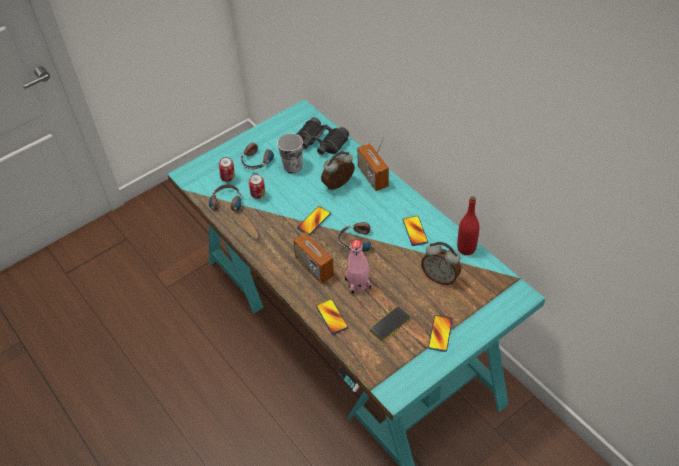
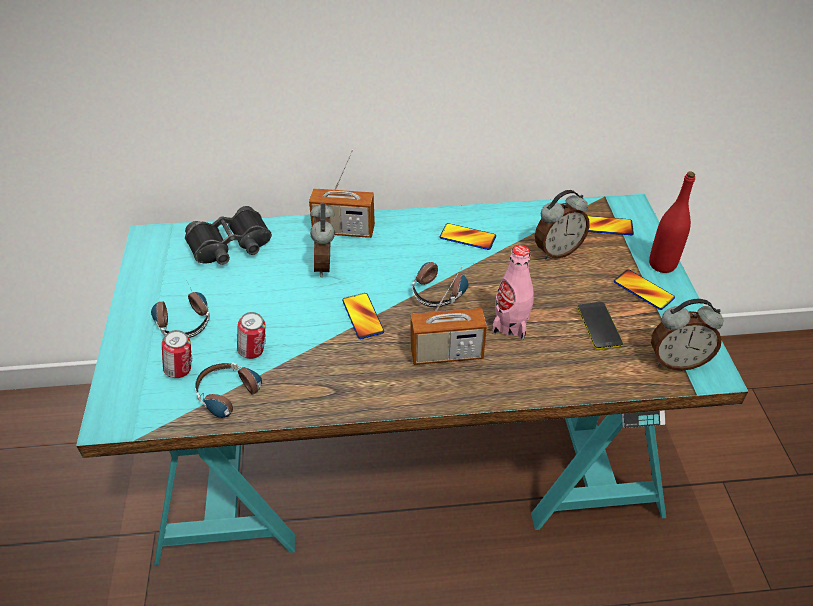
camera: 60 degrees left, 5 degrees down
(293, 166) = (241, 292): cup -> none
(332, 317) = (548, 376): phone -> phone (605, 226)
(390, 371) = (677, 361): none -> alarm clock
(466, 248) = (530, 212): red bottle -> red bottle (662, 264)

